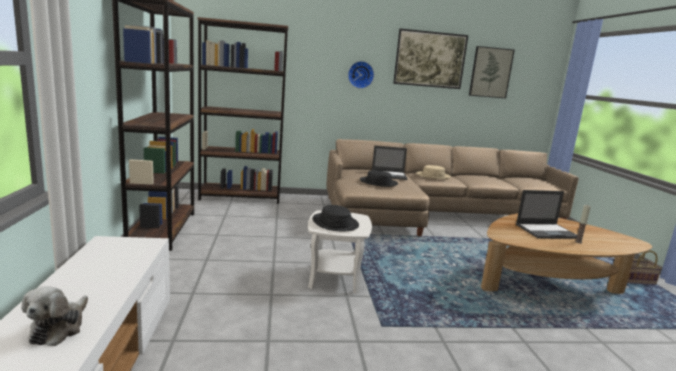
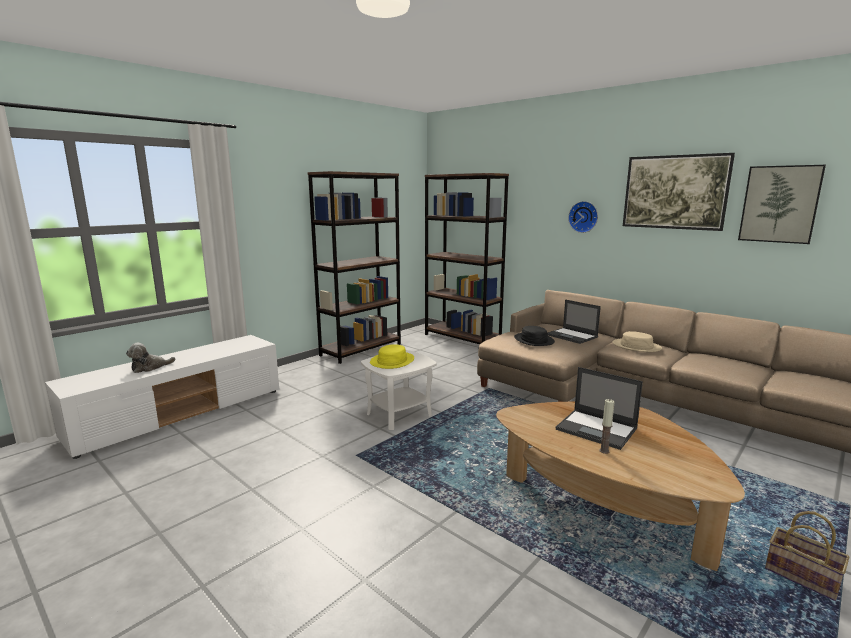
camera: 50 degrees right, 0 degrees up
(335, 223) = (392, 361): black hat -> yellow hat

